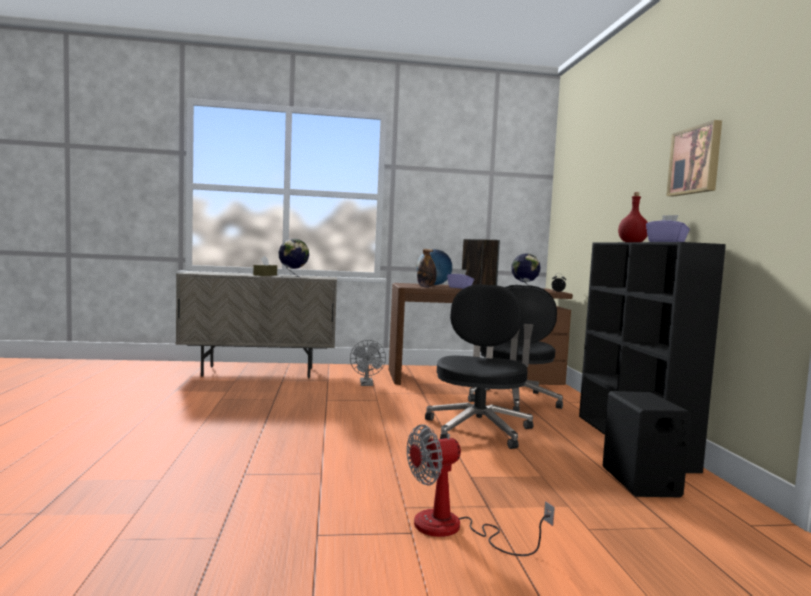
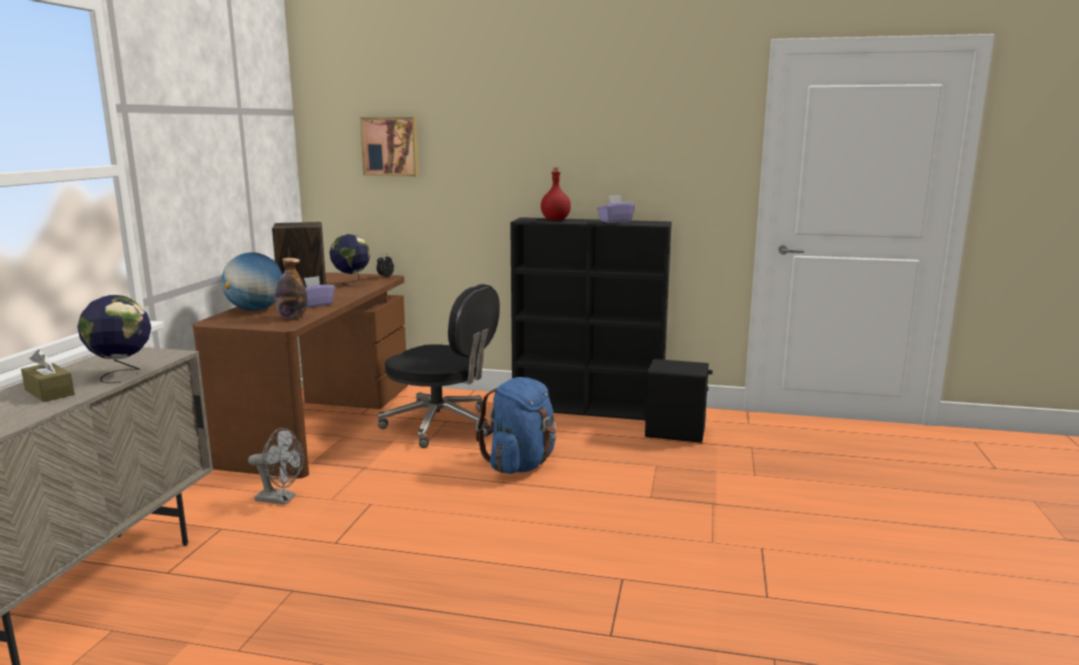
camera: 70 degrees left, 10 degrees up
(454, 529) = (755, 527): fan -> none
(478, 428) = (521, 464): black office chair -> blue backpack
(696, 160) = (613, 140): picture -> picture (390, 146)

